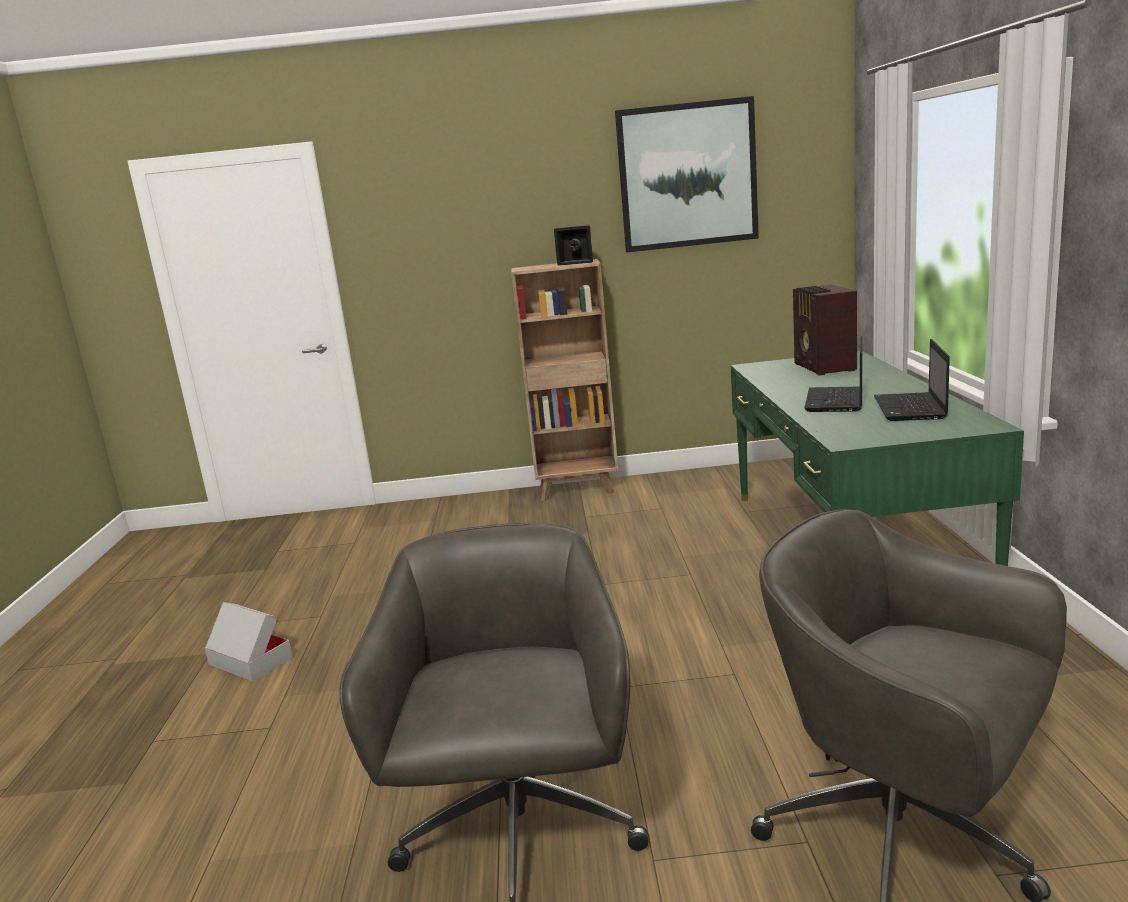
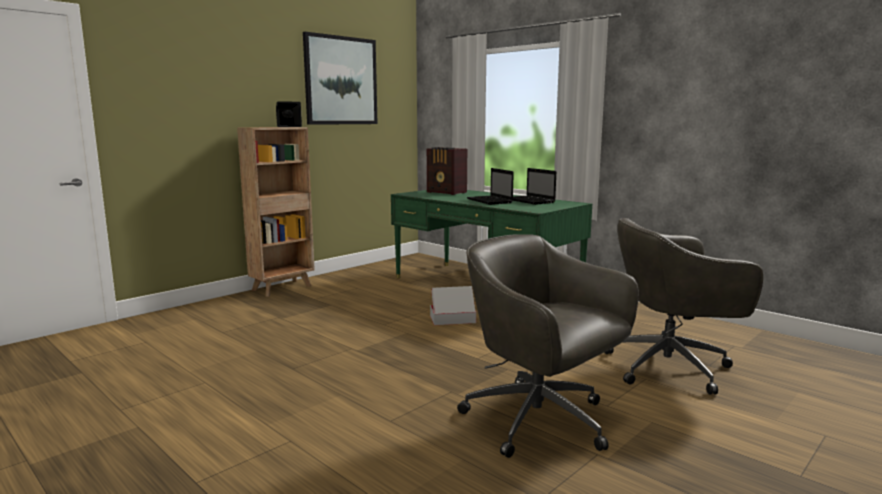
camera: 45 degrees left, 5 degrees down
(250, 661) = (192, 419): cardboard box -> cardboard box (452, 319)

